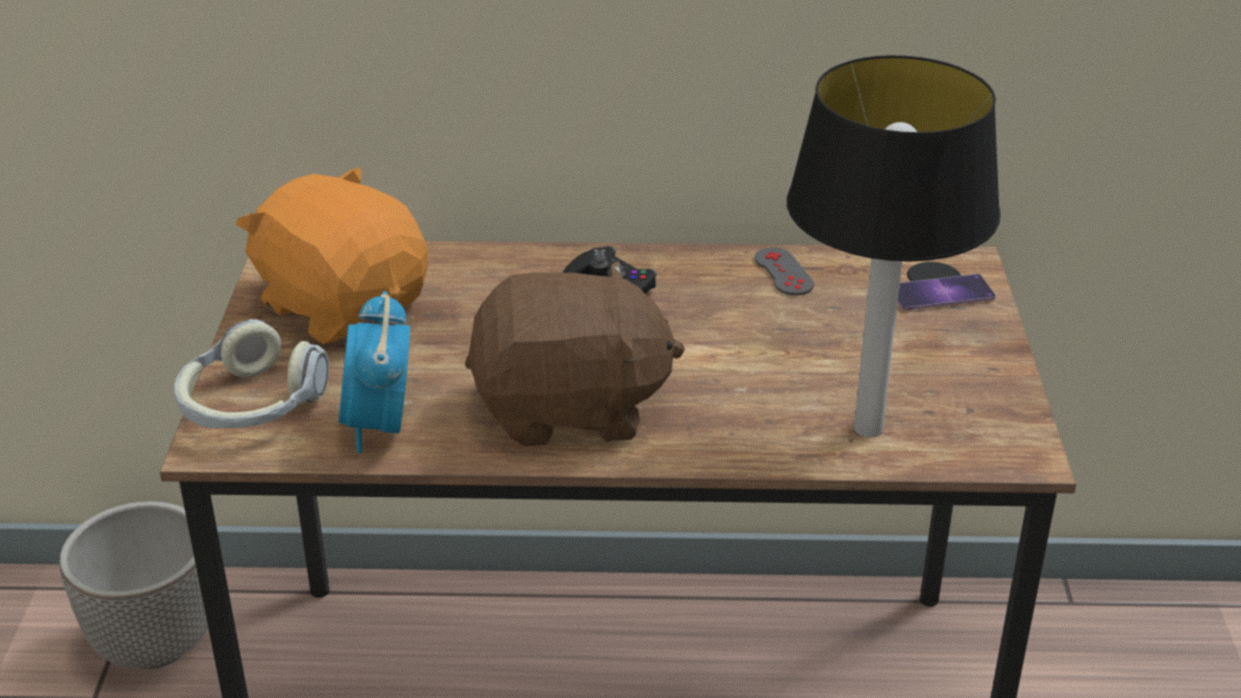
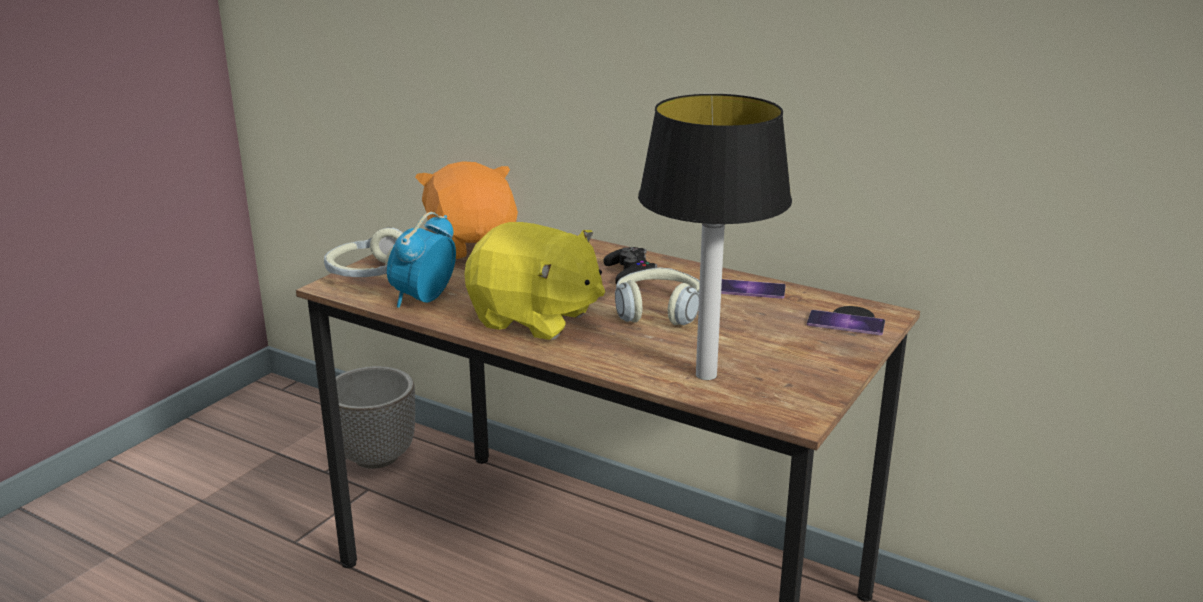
camera: 30 degrees right, 10 degrees down
(570, 409) = (535, 319): brown plush toy -> yellow plush toy
(710, 342) = (658, 310): none -> headphones
(783, 272) = (750, 289): grey game controller -> phone

